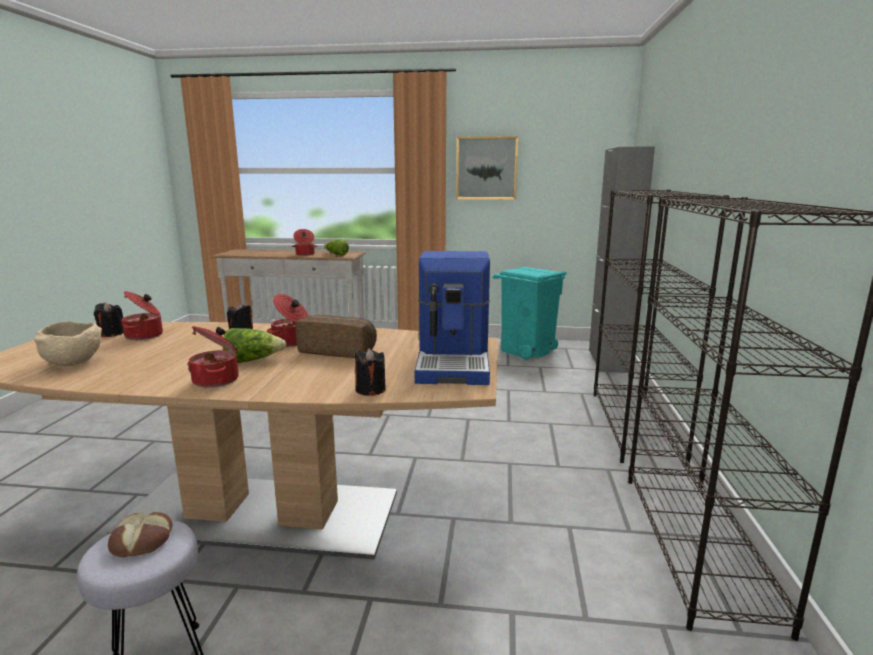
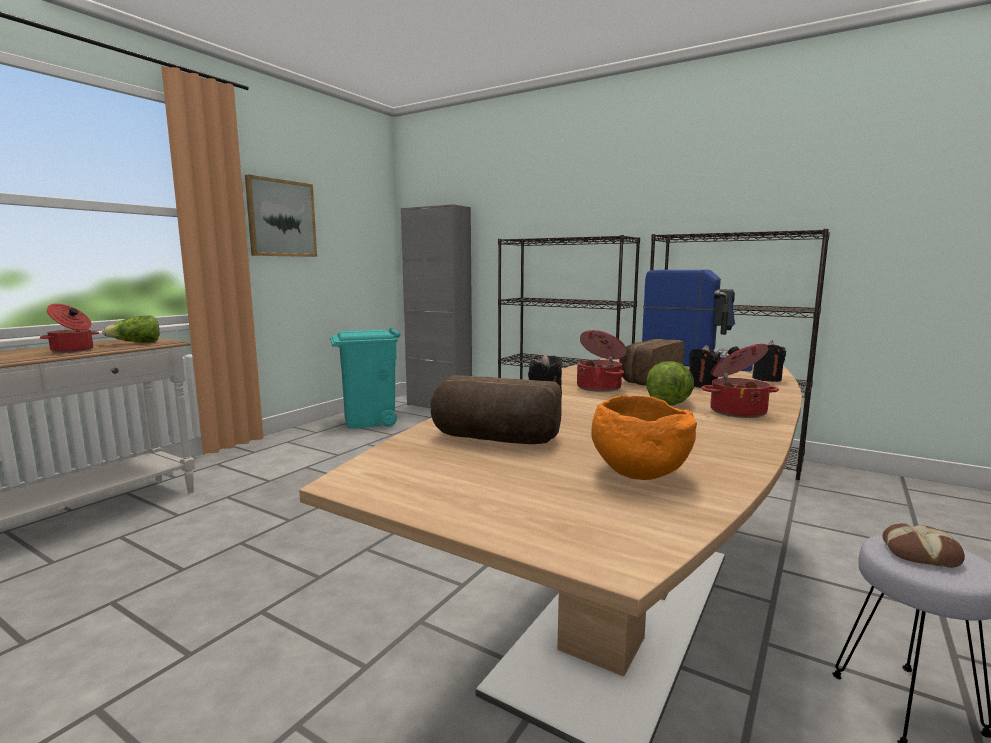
camera: 65 degrees left, 5 degrees down
(74, 363) = (636, 473): beige bowl -> orange bowl
(111, 333) = (449, 458): black candle -> black candle (702, 385)
(145, 335) = (494, 438): cooking pot -> bread

